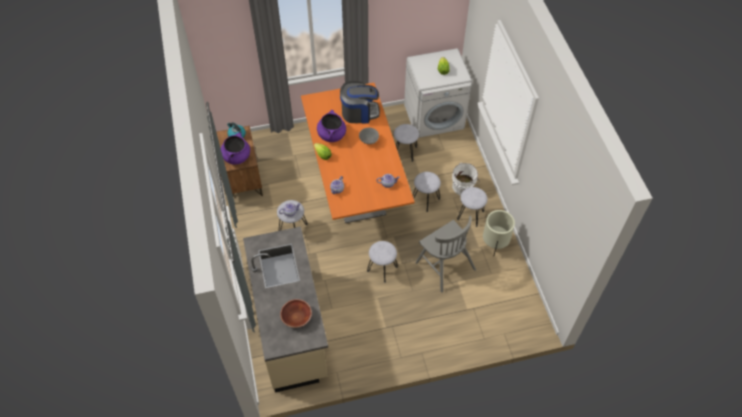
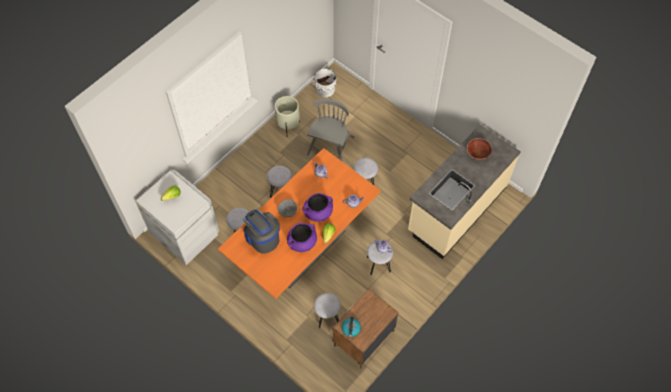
camera: 125 degrees left, 5 degrees up
(236, 157) = (373, 311): purple cooking pot -> purple cooking pot (318, 212)
(464, 186) = (248, 171): white bucket -> white bucket (324, 89)
(470, 215) = (273, 153): grey stool -> grey stool (327, 317)

